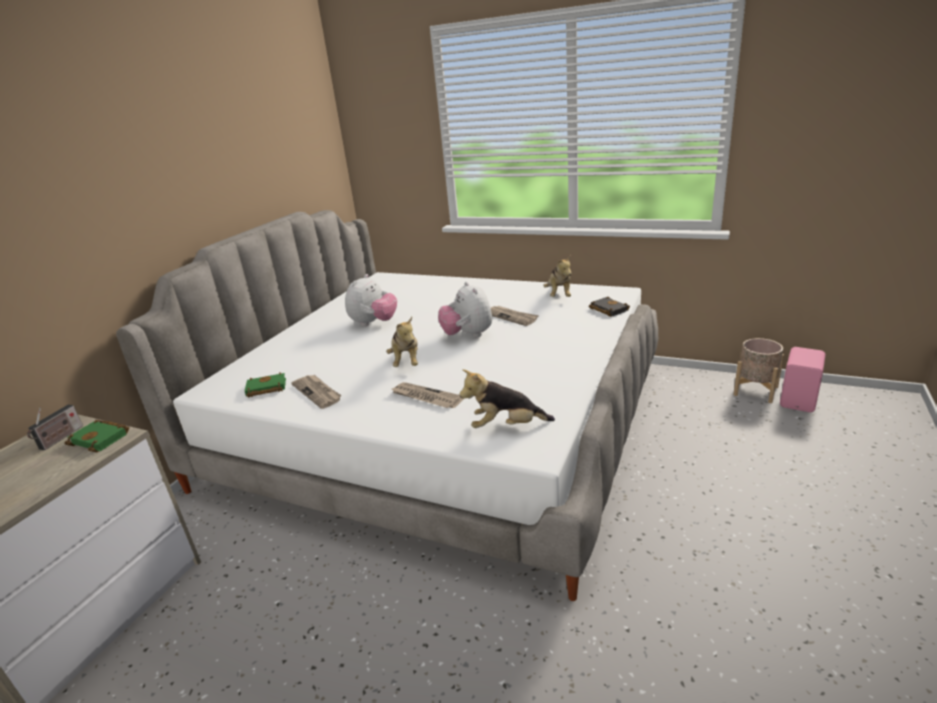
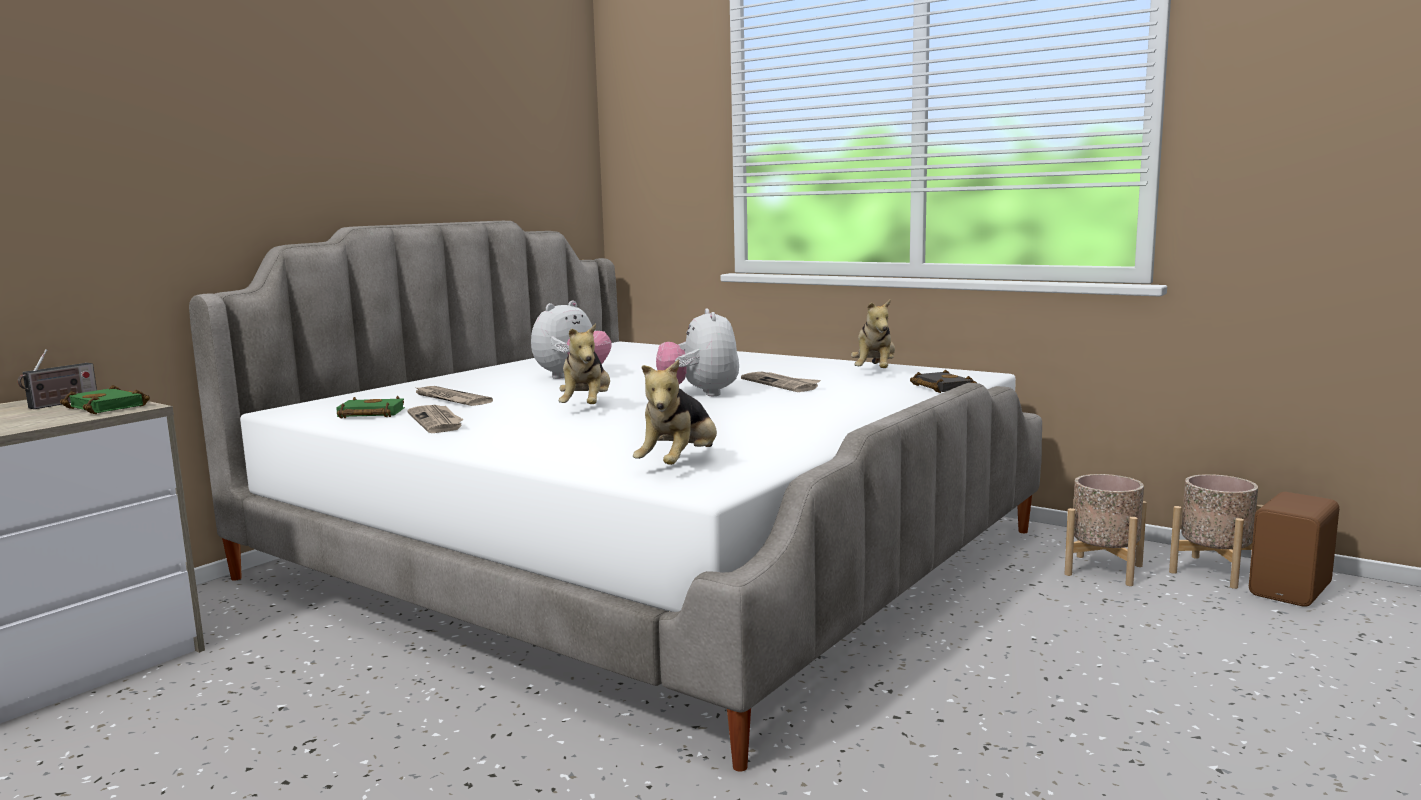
camera: 10 degrees right, 15 degrees down
(426, 397) = (585, 435): newspaper -> newspaper (450, 399)
(506, 426) = (680, 465): plush toy -> plush toy turned 75 degrees counterclockwise
(700, 399) = (1104, 570): none -> beige planter
(800, 400) = (1292, 590): pink speaker -> brown speaker

